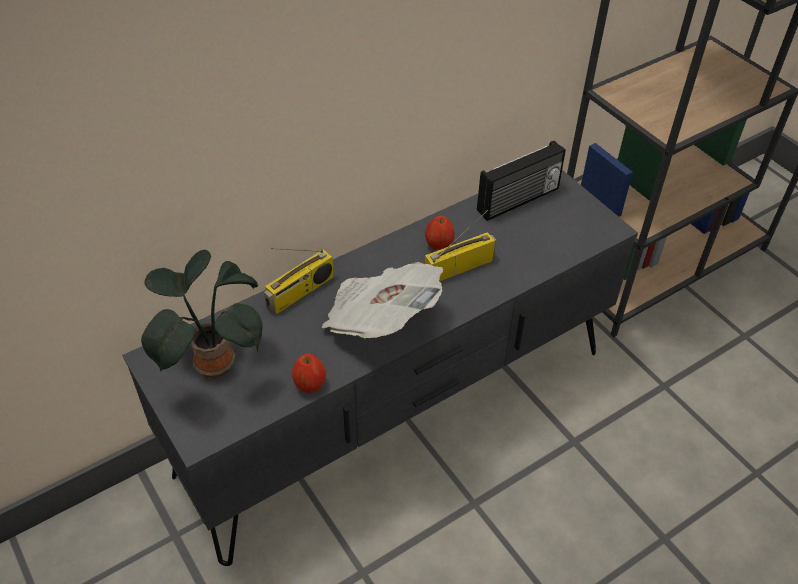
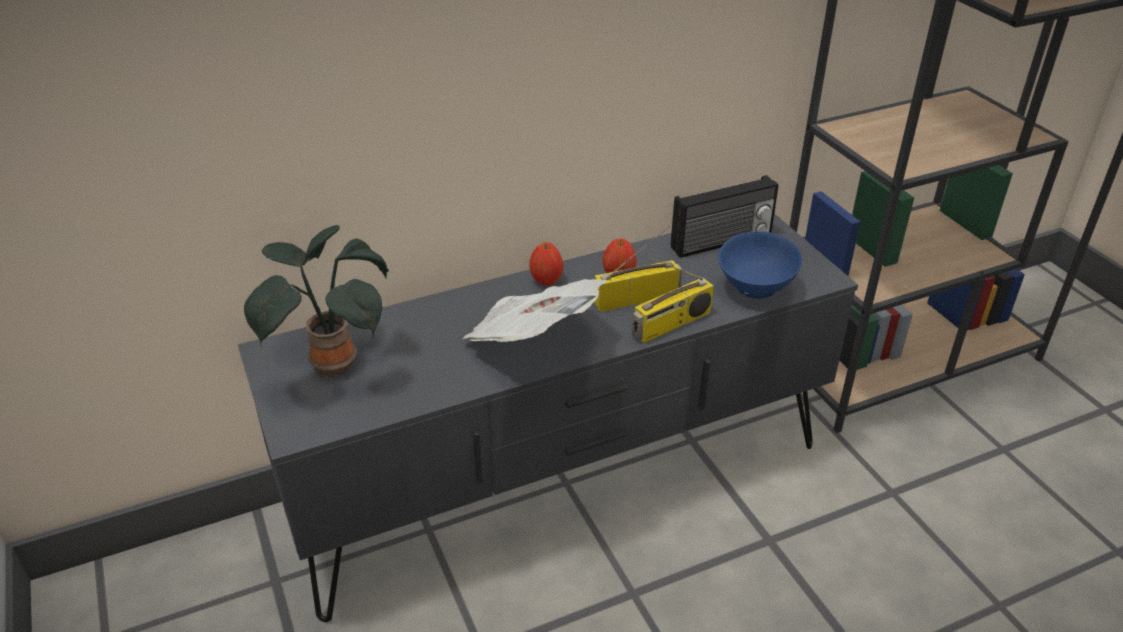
camera: 10 degrees right, 10 degrees down
(300, 293) = (449, 306): radio -> radio (671, 325)
(310, 384) = (435, 394): apple -> apple (546, 280)
(554, 245) = (754, 288): none -> blue bowl

